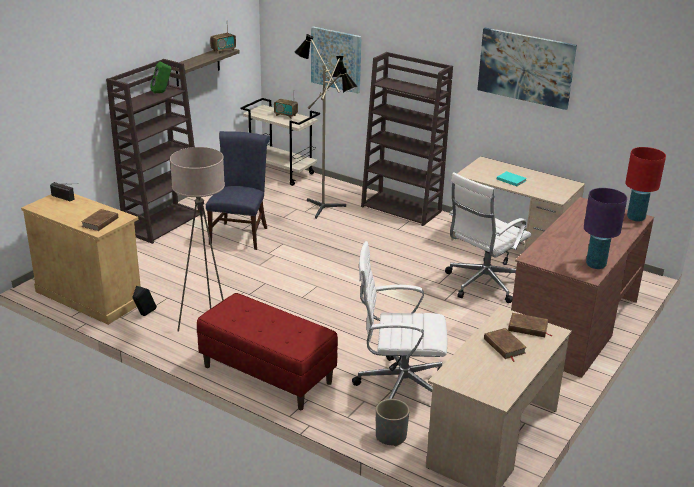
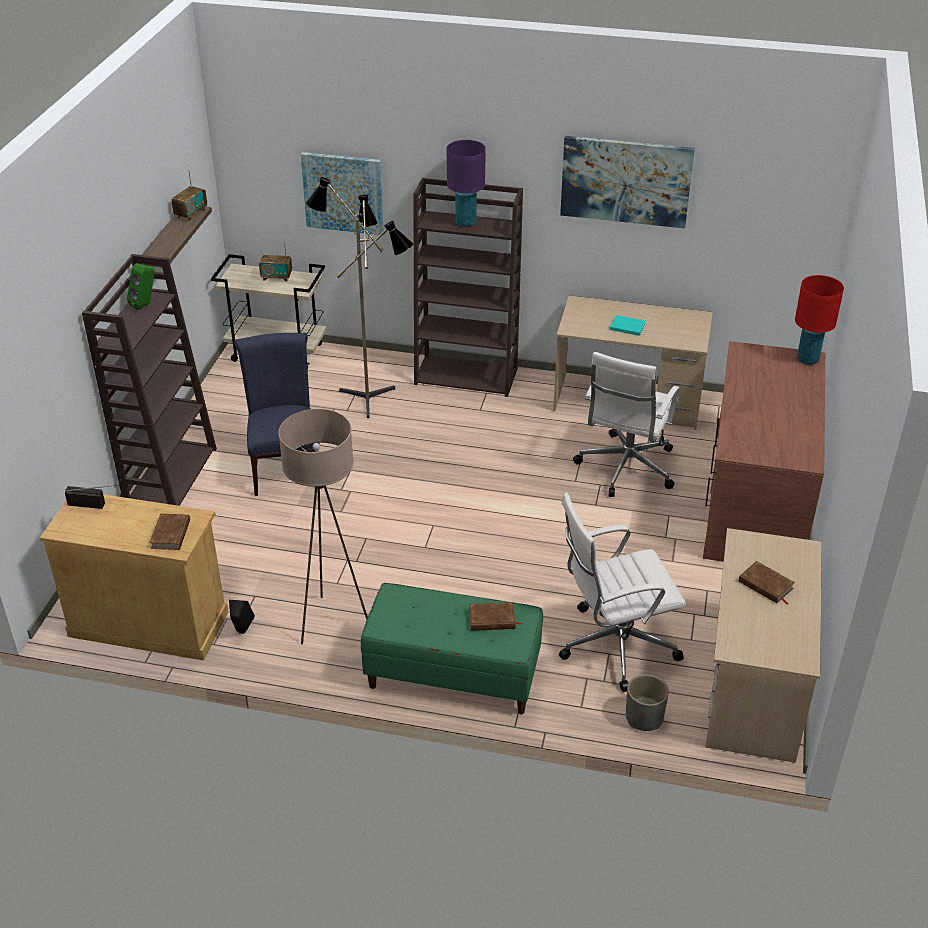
camera: 20 degrees left, 10 degrees up
(267, 375) = (452, 676): red bench -> green bench
(528, 328) = (775, 551): brown book -> brown book (492, 620)
(595, 265) = (805, 443): purple table lamp -> purple table lamp (465, 223)

